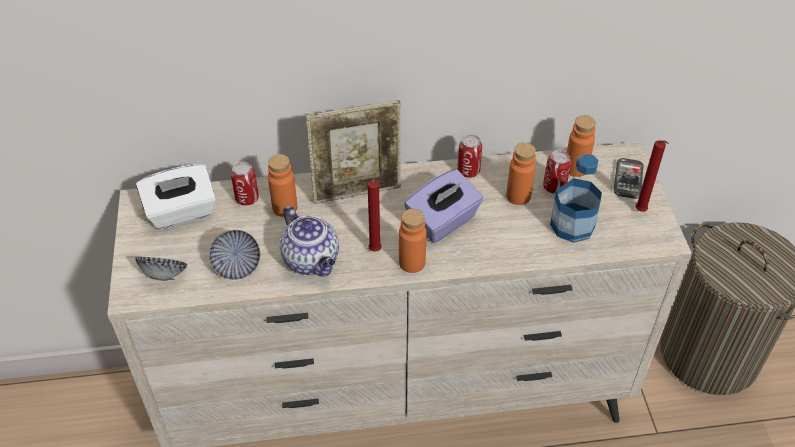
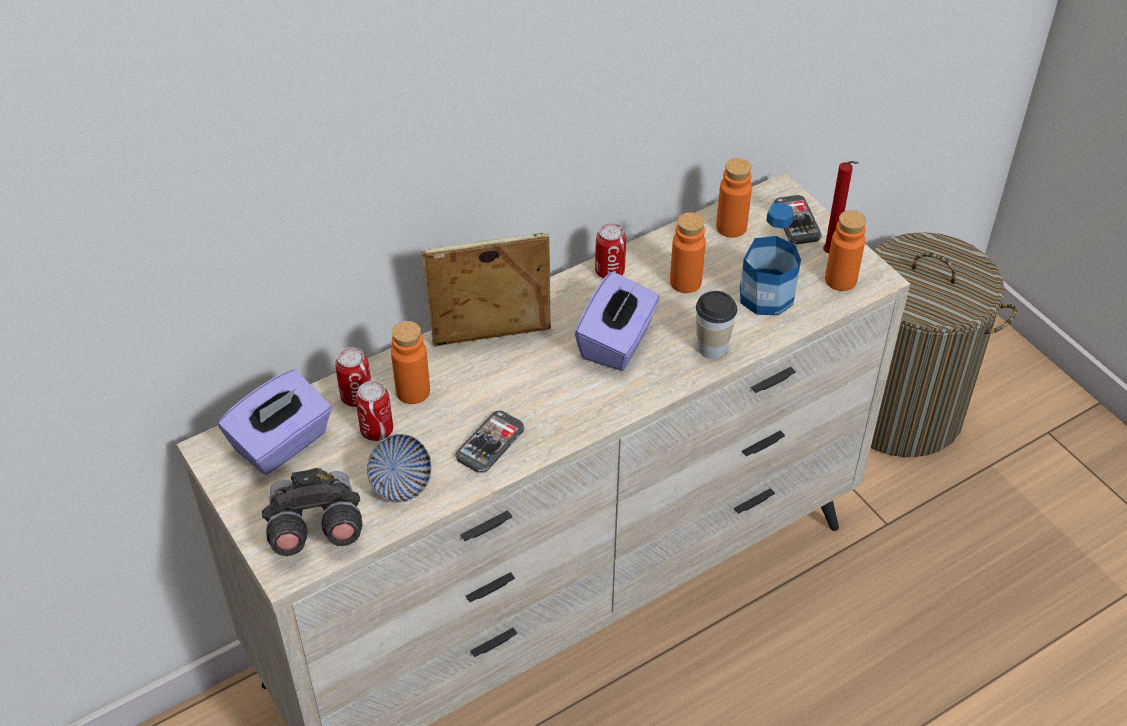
camera: 25 degrees left, 0 degrees up
(165, 275) = (314, 528): bowl -> grey binoculars
(181, 212) = (282, 443): white tissue box -> purple tissue box
(312, 261) = (490, 443): teapot -> phone
(357, 192) = (491, 341): picture frame -> picture frame turned 150 degrees counterclockwise
(376, 248) = (558, 401): red candle -> none
(412, 262) = (610, 403): orange bottle -> orange bottle (840, 280)
(509, 248) = (712, 347): none -> cup
(554, 187) = (720, 257): can -> can (377, 430)

